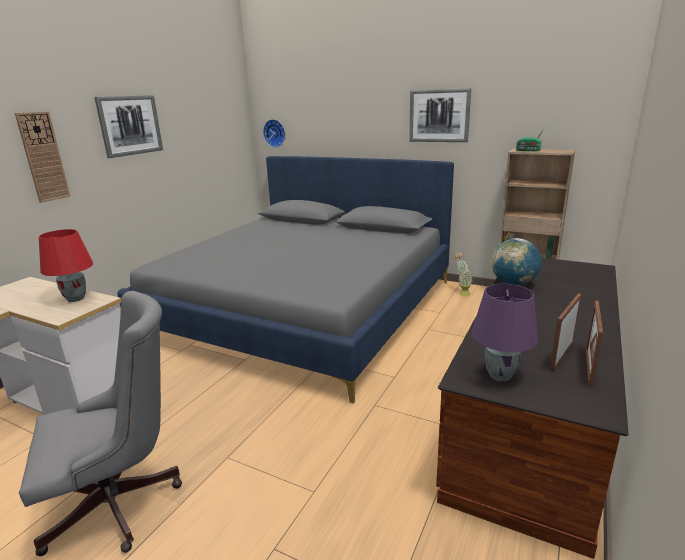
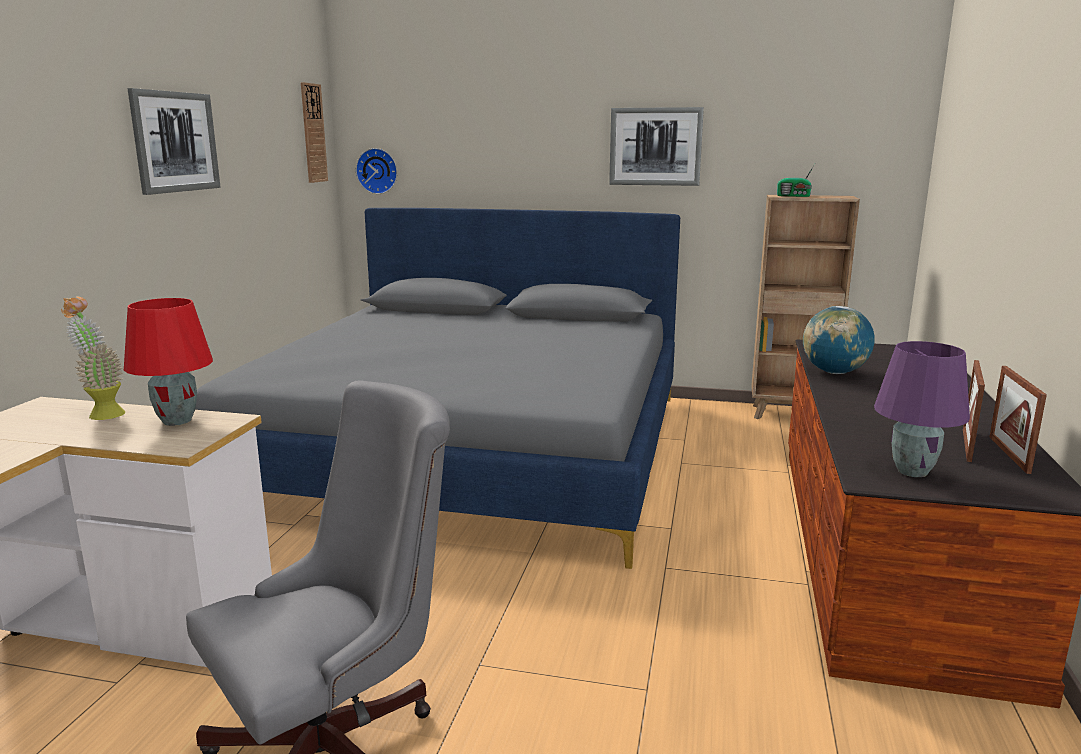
camera: 15 degrees left, 5 degrees down
(43, 157) = (51, 185): wall clock -> wall clock (313, 133)
(461, 293) = (700, 413): potted plant -> potted plant (101, 413)

